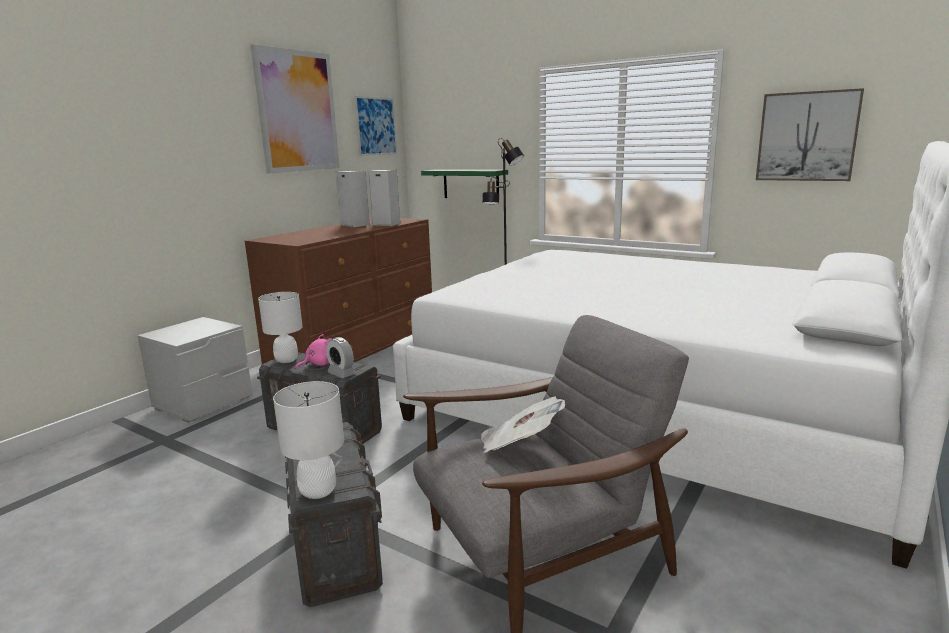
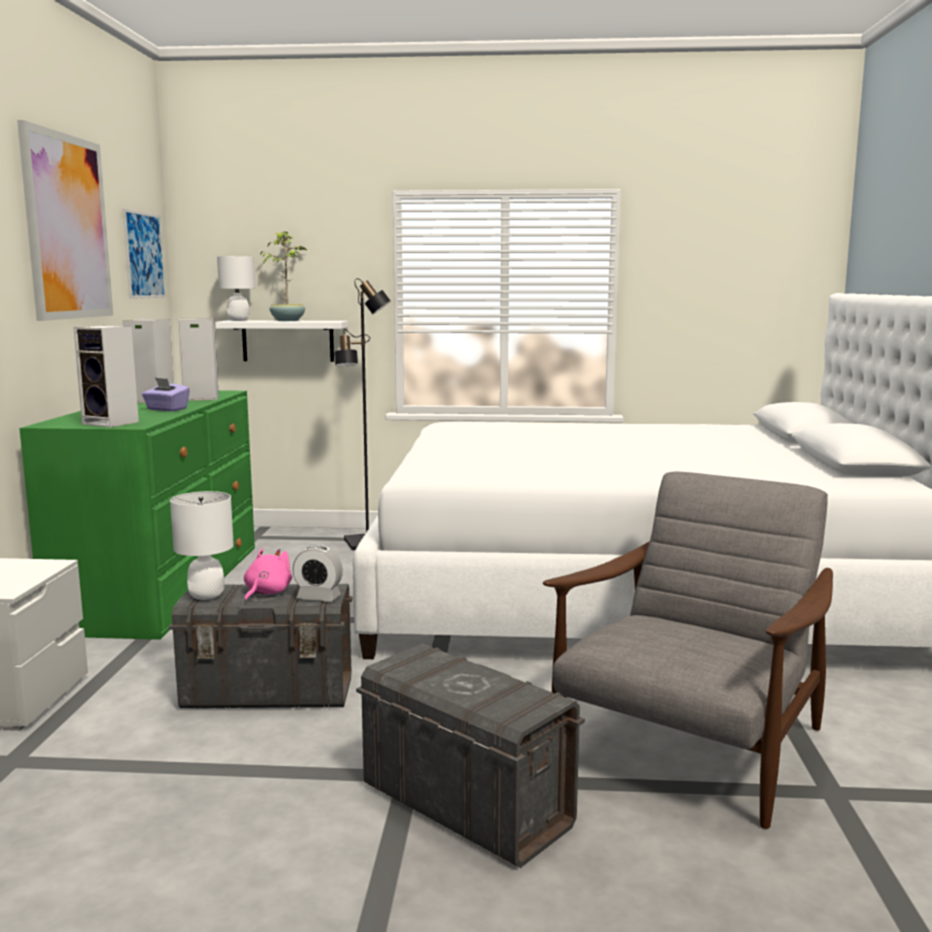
camera: 30 degrees left, 5 degrees down
(293, 240) = (112, 423): none -> speaker
(320, 493) = (518, 711): white table lamp -> white table lamp (239, 320)
(346, 232) = (166, 409): none -> purple tissue box
(356, 345) = (164, 585): brown dresser -> green dresser
(467, 169) = (288, 320): none -> potted plant
(471, 184) = (288, 341): green shelf -> white shelf
(519, 445) = (663, 621): newspaper -> none
(807, 136) = (709, 286): picture -> none

